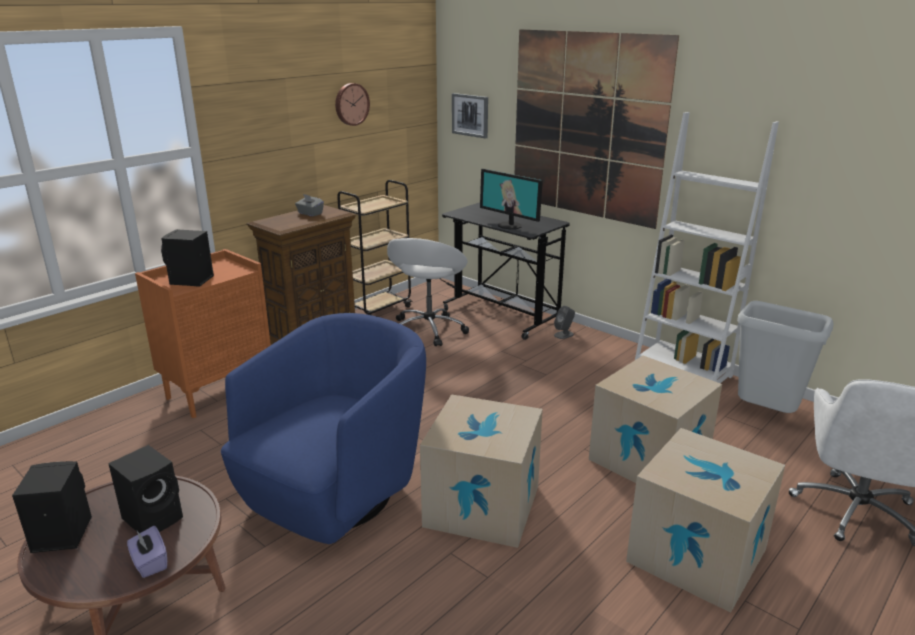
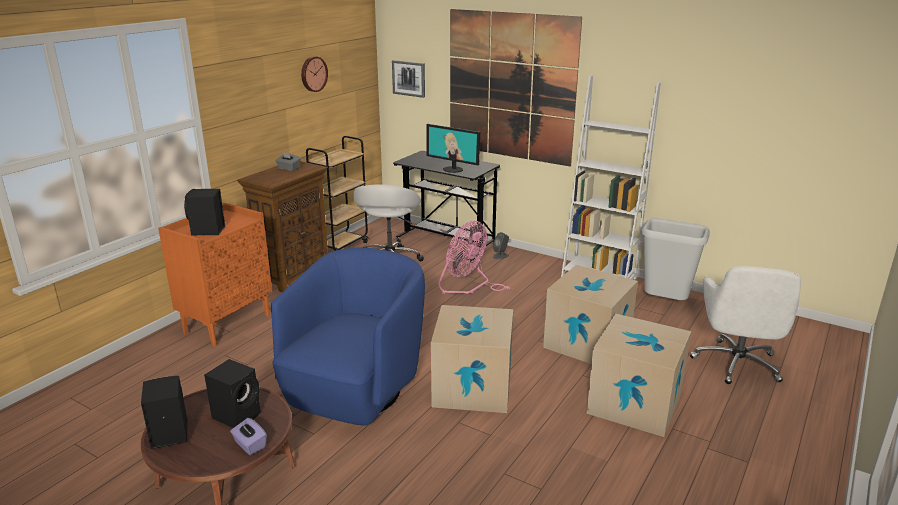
camera: 10 degrees left, 0 degrees up
(520, 368) = (473, 284): none -> pink fan

